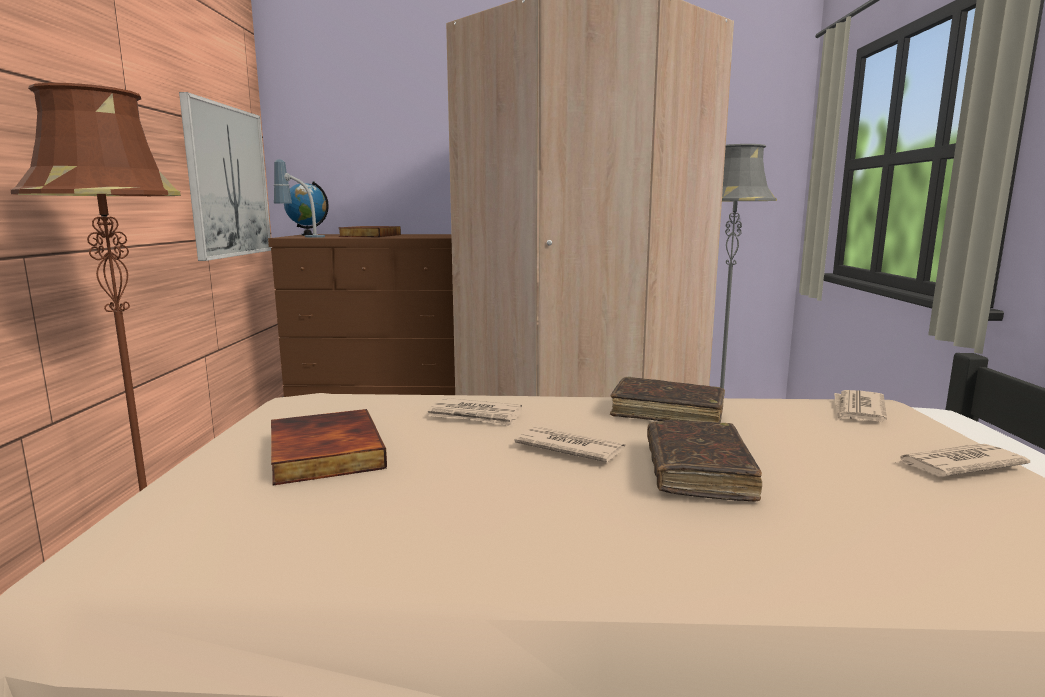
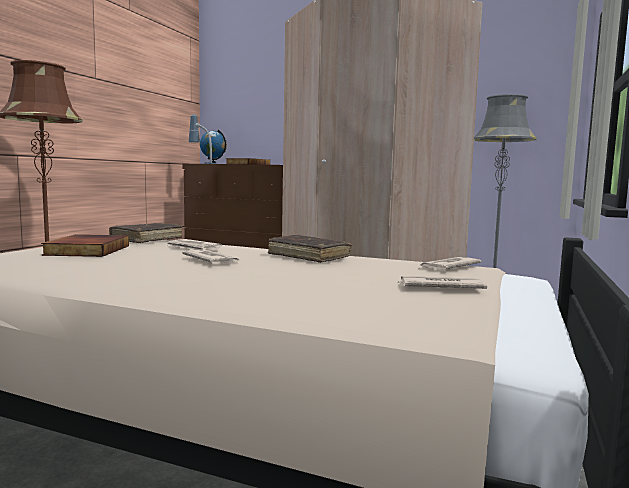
camera: 20 degrees right, 5 degrees down
(228, 182) = (165, 129): picture -> none
(697, 472) = (258, 272): brown book -> brown book (147, 239)

